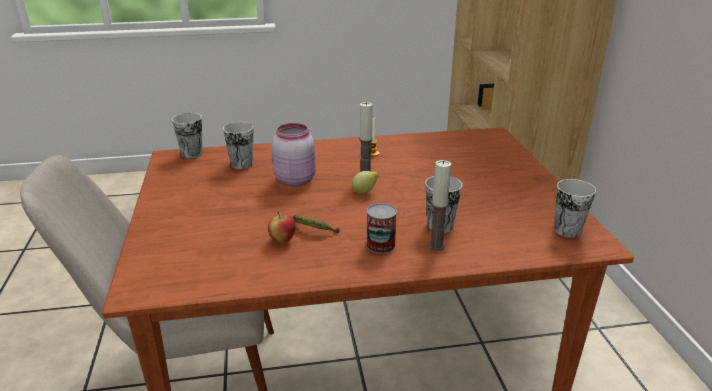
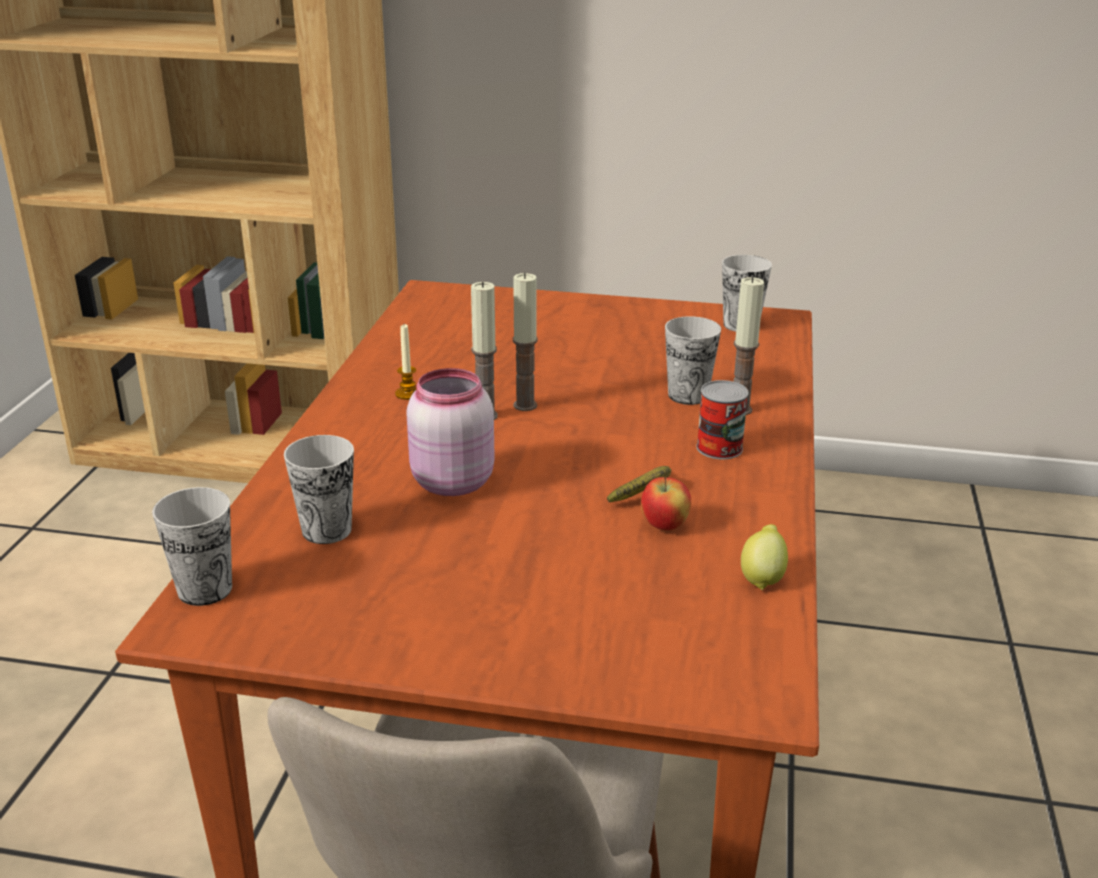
camera: 70 degrees left, 0 degrees up
(365, 192) = (547, 428): lemon -> lemon (762, 578)
(385, 182) = (525, 405): none -> candle

